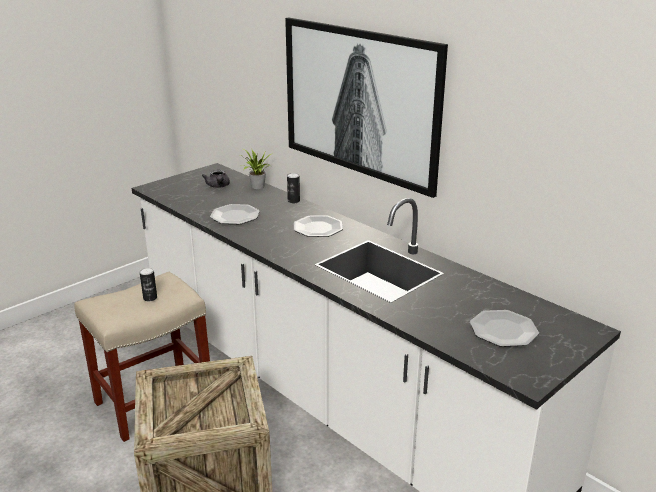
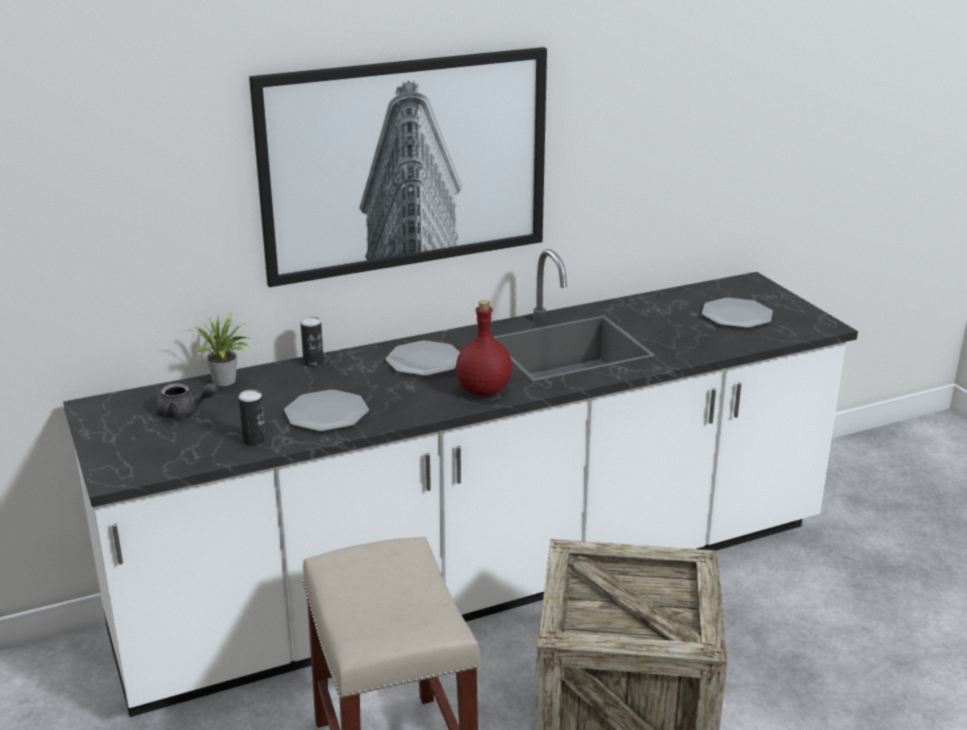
camera: 70 degrees left, 0 degrees up
(150, 298) = (395, 581): can -> can (254, 440)
(288, 251) = (483, 391): none -> red bottle

